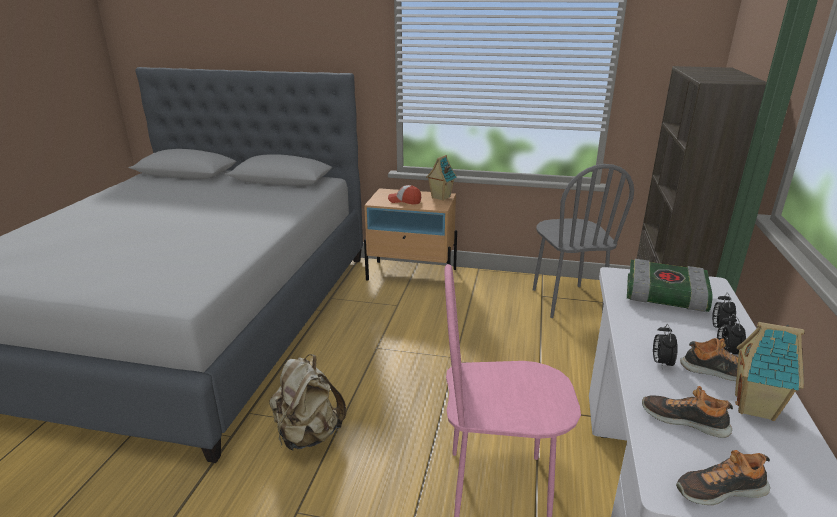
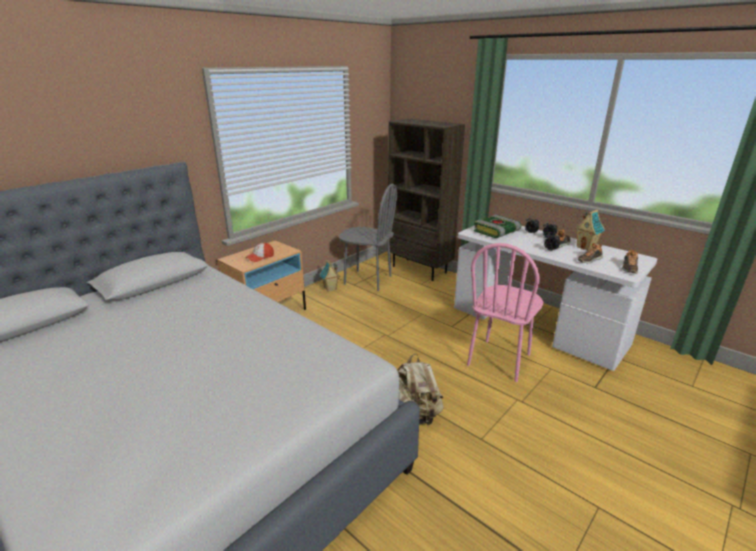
camera: 60 degrees left, 0 degrees up
(440, 197) = (274, 246): toy house -> toy house (330, 289)

